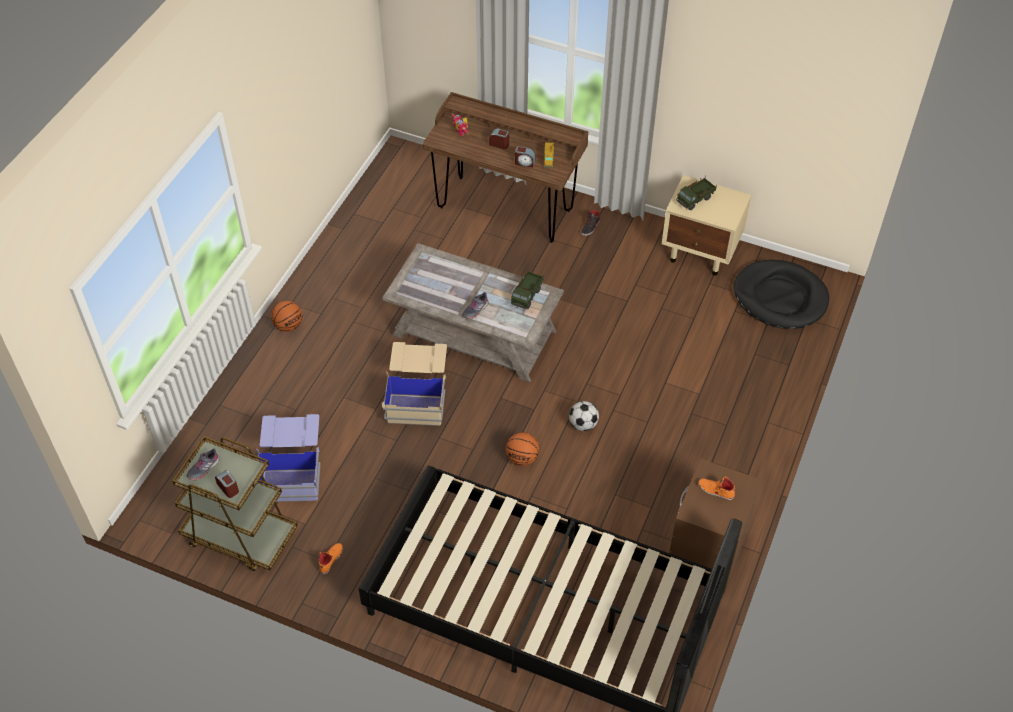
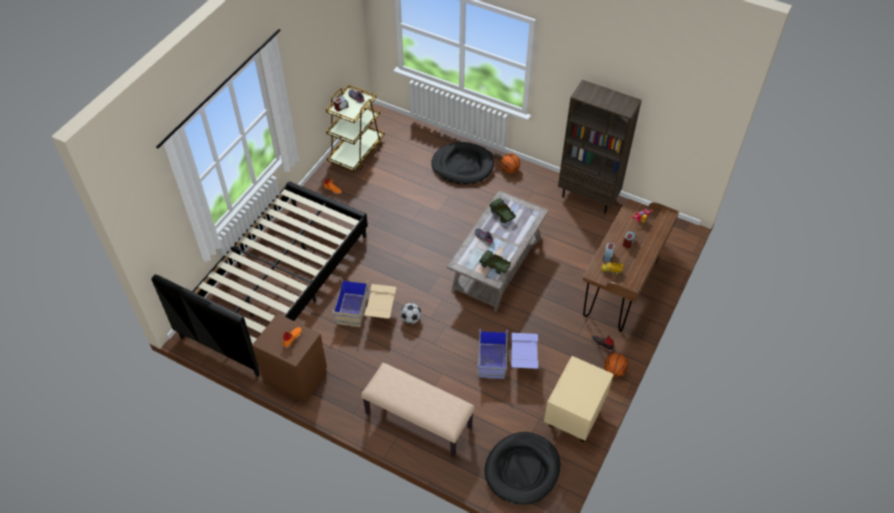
camera: 95 degrees right, 0 degrees up
(277, 384) = (462, 165): none -> black dog bed
(292, 468) = (398, 173): blue storage box -> blue storage box (506, 362)
(344, 238) = (588, 197): none -> brown bookcase
(418, 394) = (447, 232): beige storage box -> beige storage box (366, 312)
(522, 458) = (388, 283): basketball -> basketball (614, 371)
(695, 200) = (583, 378): toy truck -> toy truck (501, 215)
(740, 402) = (417, 420): none -> beige bench

